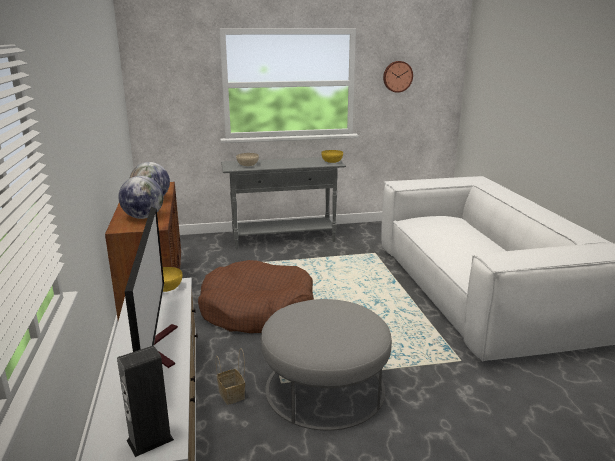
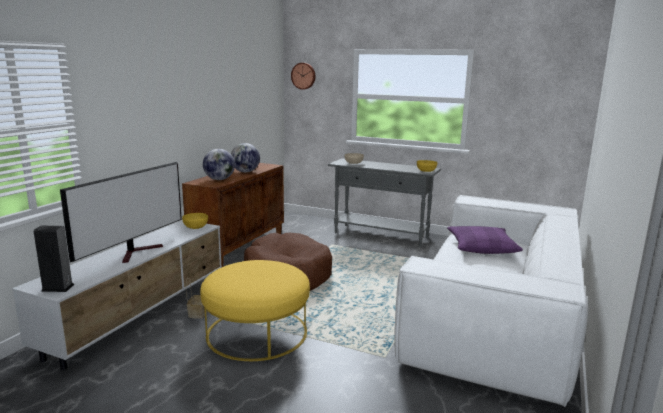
camera: 35 degrees right, 5 degrees down
(324, 387) = (257, 332): grey ottoman -> yellow ottoman
(397, 76) = (516, 97): wall clock -> wall clock (303, 76)
(442, 228) = (481, 247): none -> purple pillow

